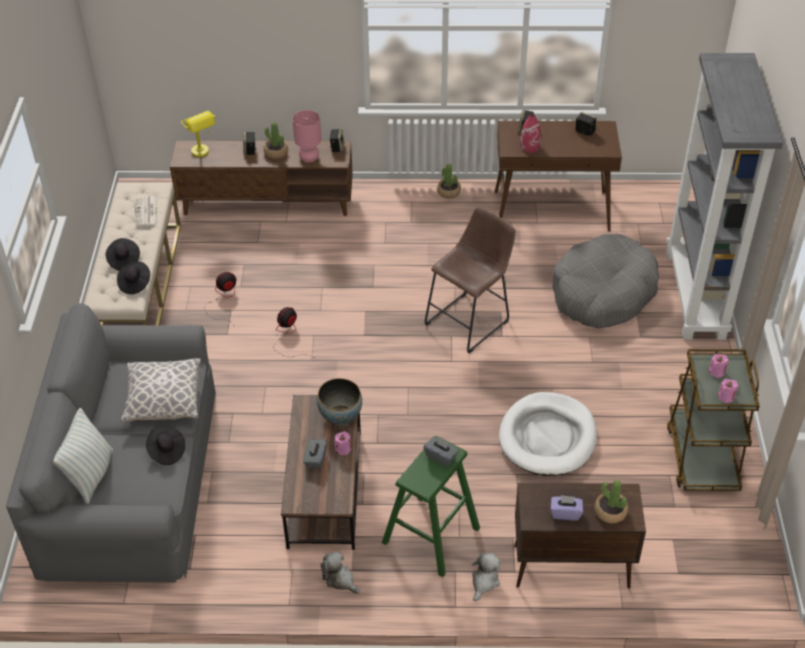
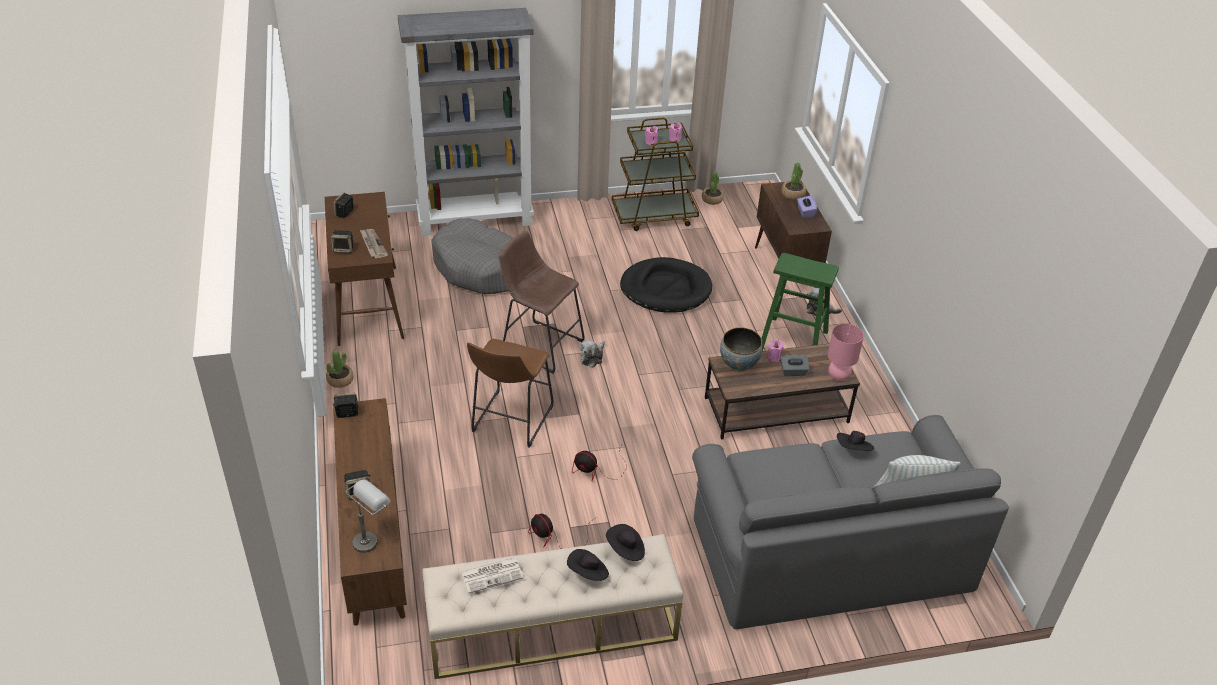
camera: 105 degrees left, 5 degrees down
(164, 400) = (794, 467): pillow -> none
(203, 154) = (371, 537): yellow table lamp -> grey table lamp
(276, 152) = (362, 466): potted plant -> potted plant (712, 199)
(309, 158) = (371, 433): pink table lamp -> pink table lamp (838, 376)
(340, 579) = (860, 386): plush toy -> plush toy (592, 357)
(367, 288) = (510, 422): none -> brown stool
(441, 456) = (794, 263): grey tissue box -> none
(530, 146) = (373, 244): red vase -> newspaper
(547, 437) = (665, 289): white dog bed -> black dog bed

